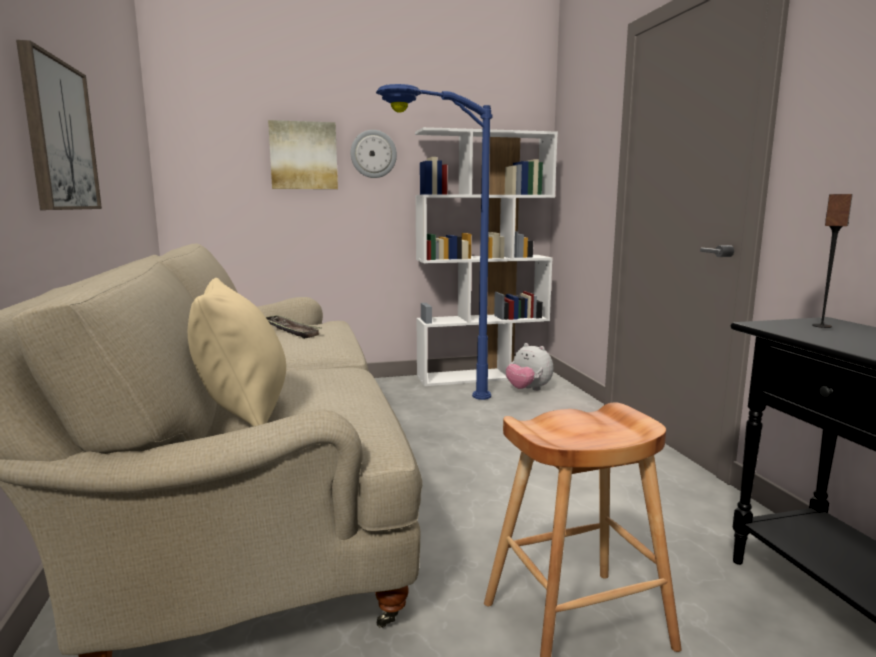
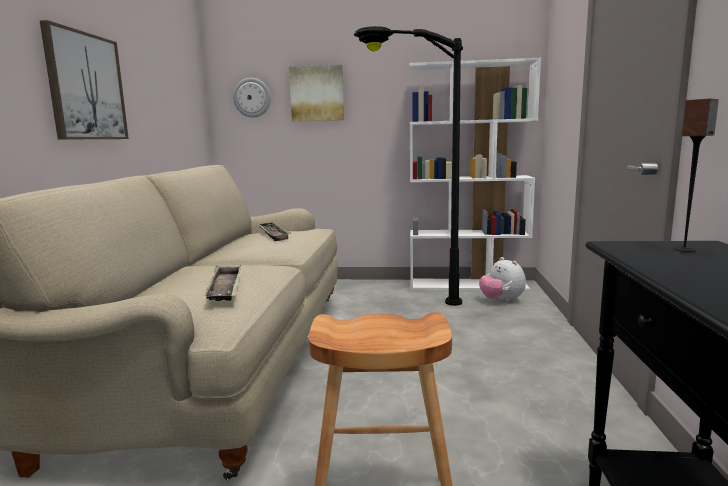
camera: 20 degrees right, 0 degrees up
(244, 411) = (158, 292): beige pillow -> none
(331, 399) = (225, 288): none -> tray
(373, 154) = (374, 89): wall clock -> wall clock (252, 97)
(426, 404) = (400, 305): blue floor lamp -> black floor lamp

